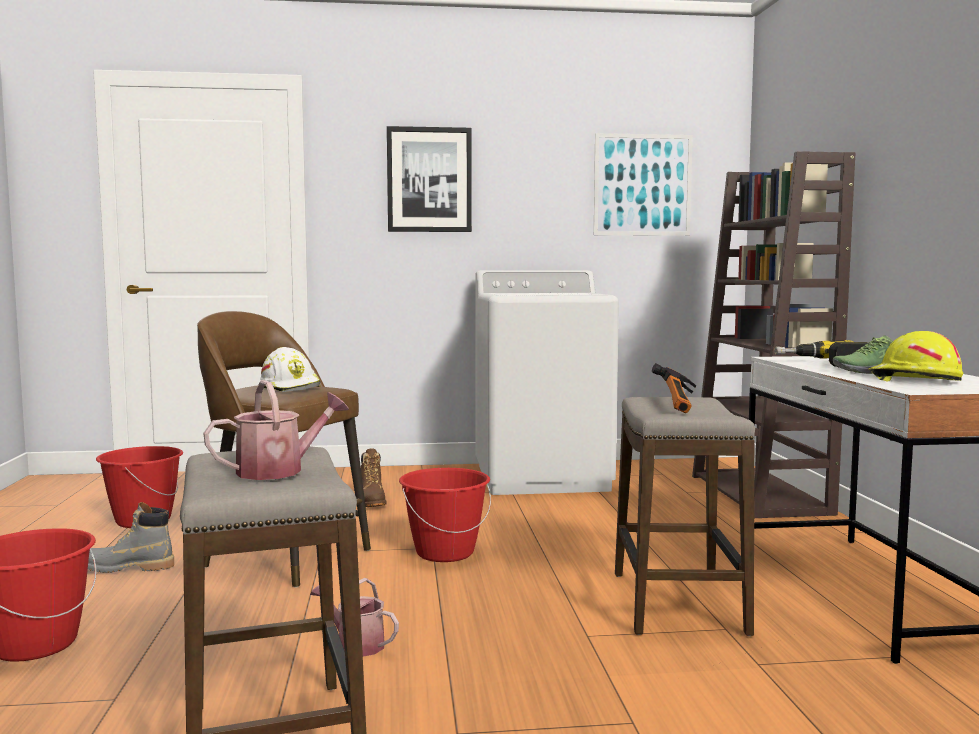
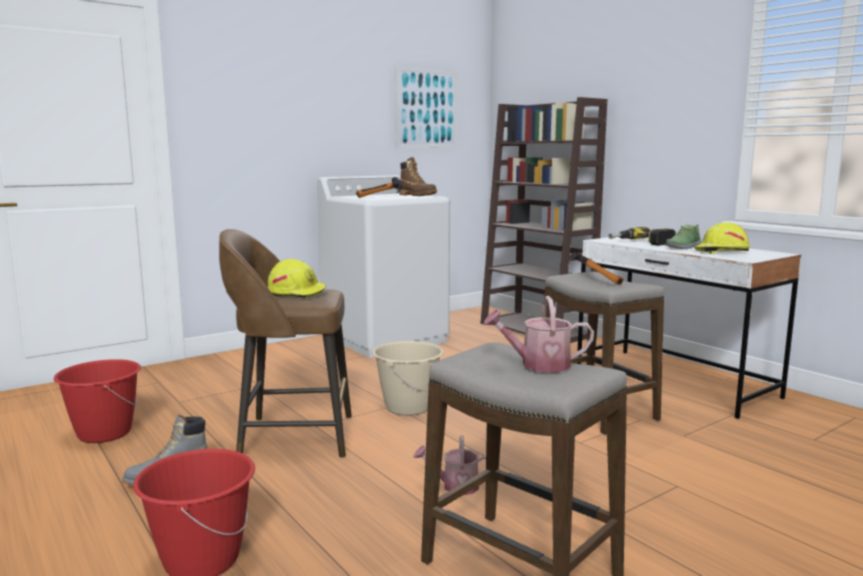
camera: 30 degrees left, 5 degrees up
(279, 470) = (538, 365): watering can -> watering can turned 120 degrees counterclockwise
(291, 387) = (297, 293): white hard hat -> yellow hard hat
(372, 502) = (289, 379): brown boot -> brown boot (417, 195)
(429, 180) = (274, 99): picture -> none
(445, 552) = (408, 407): red bucket -> beige bucket
(529, 294) = (380, 197): none -> hammer

